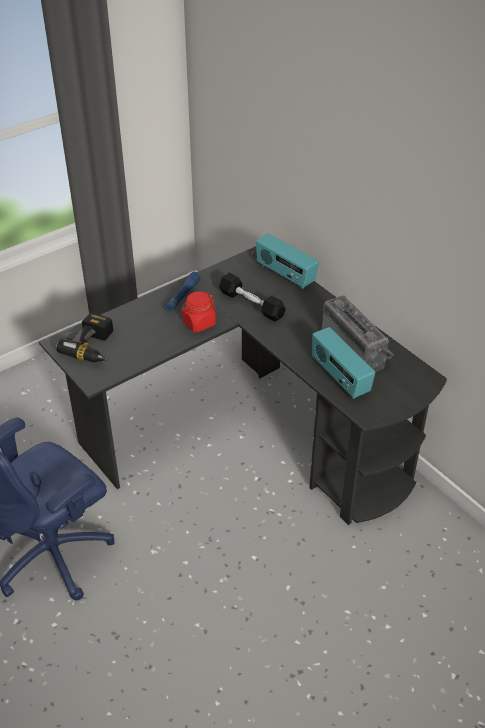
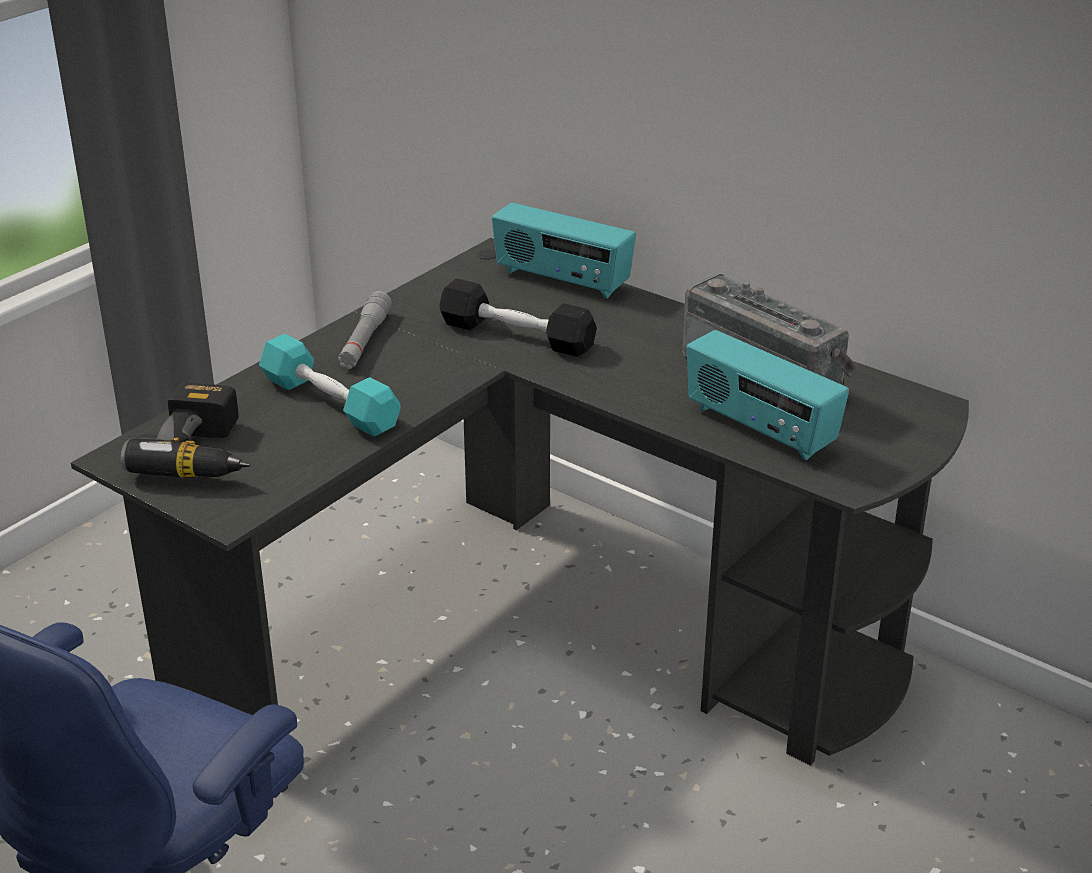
camera: 15 degrees left, 10 degrees down
(155, 329) = (330, 403): none -> turquoise dumbbell
(182, 296) = (364, 341): blue flashlight -> grey flashlight
(199, 323) = (421, 381): red jar -> none

